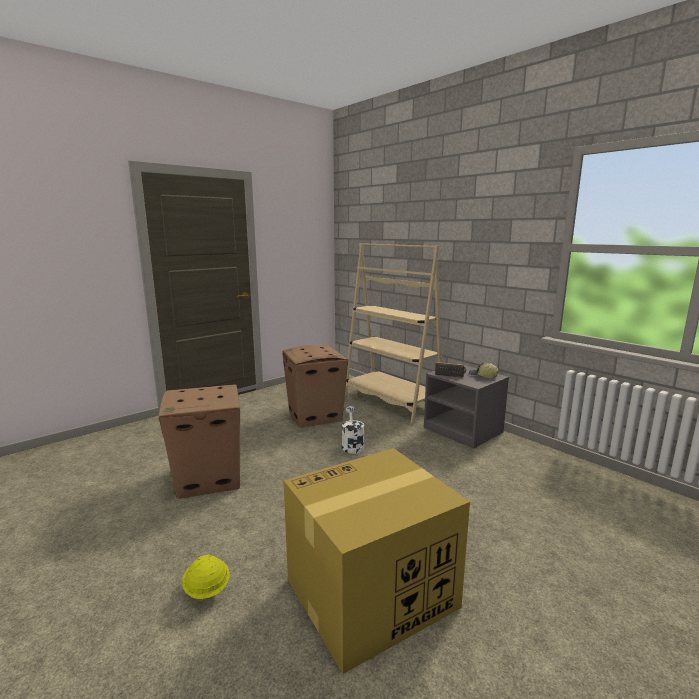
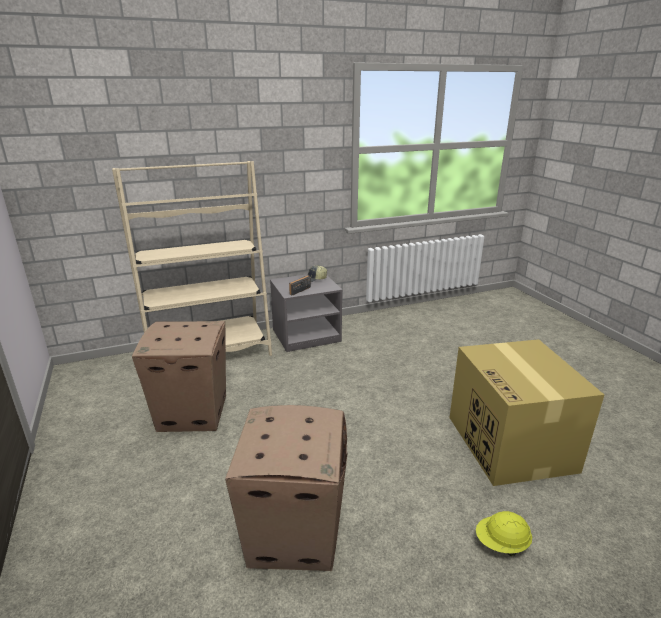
camera: 70 degrees left, 10 degrees up
(352, 445) = (289, 402): white watering can -> none

